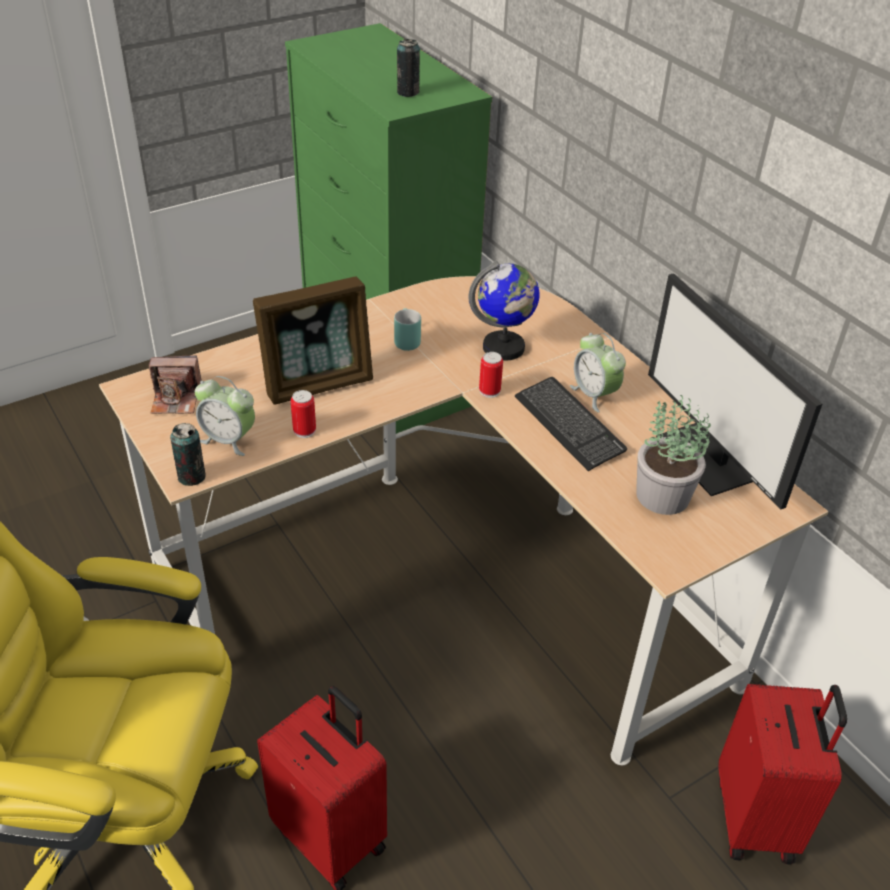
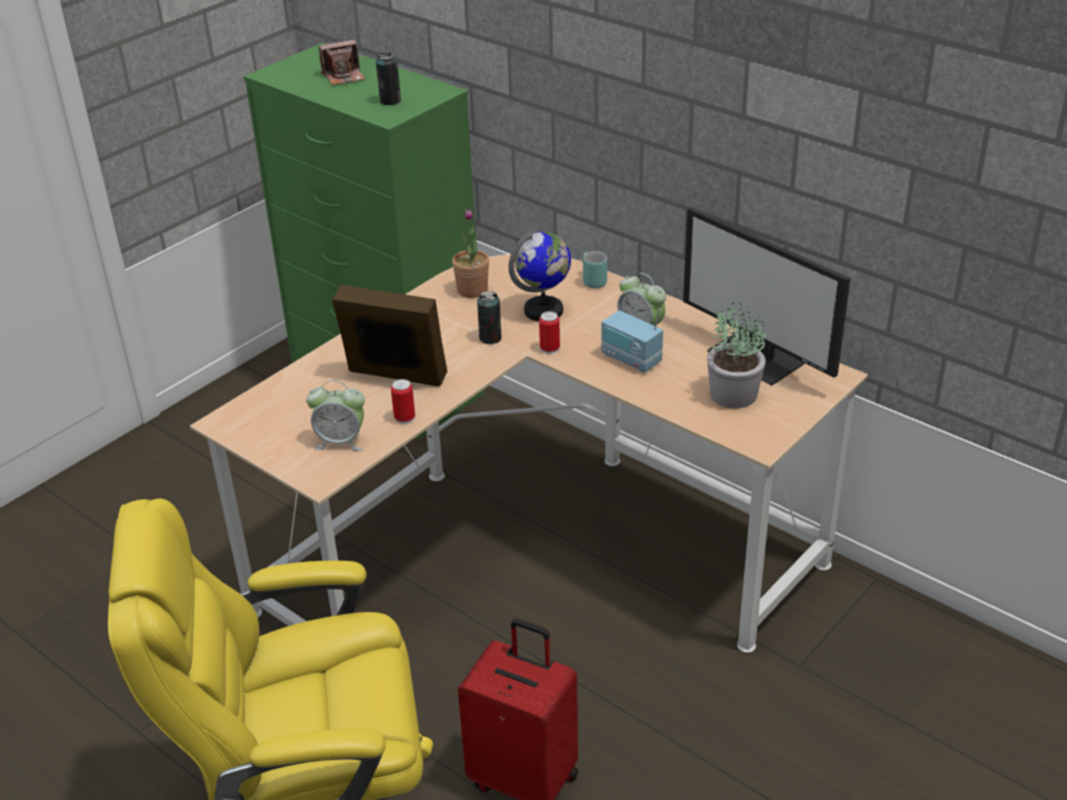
camera: 15 degrees left, 5 degrees down
(176, 399) = (272, 420): camera -> camera (344, 76)
(191, 477) = (325, 478): can -> can (490, 338)
(318, 383) = (395, 377): picture frame -> picture frame turned 120 degrees counterclockwise
(404, 340) = (452, 325): turquoise mug -> turquoise mug (590, 281)
(443, 308) = (472, 290): none -> potted plant
(569, 425) = (631, 359): keyboard -> radio
(757, 818) = (877, 660): red suitcase -> none

